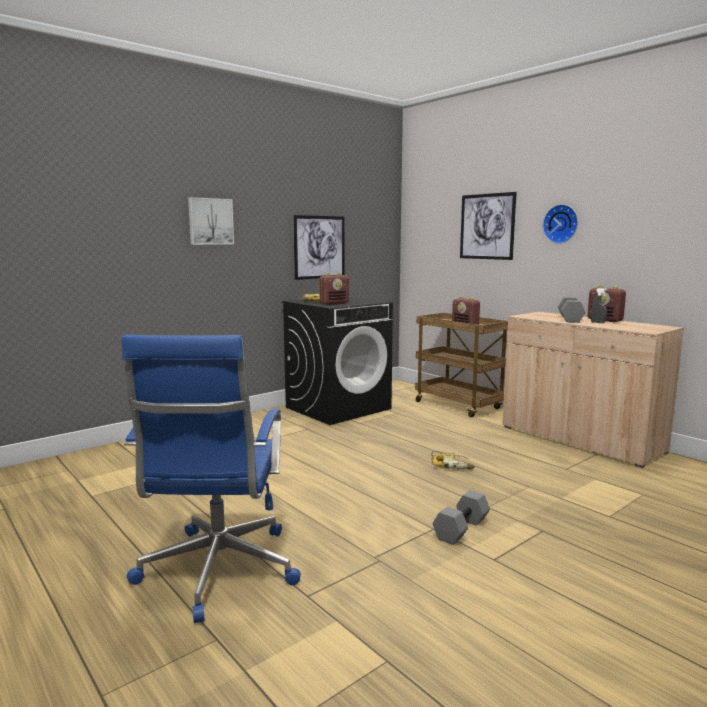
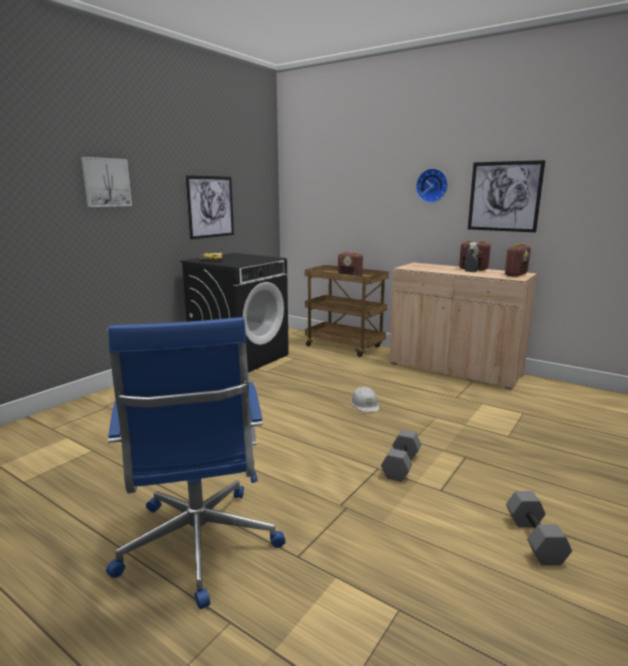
camera: 15 degrees left, 5 degrees up
(334, 303) = (235, 262): radio -> radio (516, 275)
(451, 465) = (365, 404): power drill -> white hard hat
(487, 226) = (363, 187): picture -> picture (504, 196)
(569, 319) = (445, 269): grey dumbbell -> grey dumbbell (533, 539)

